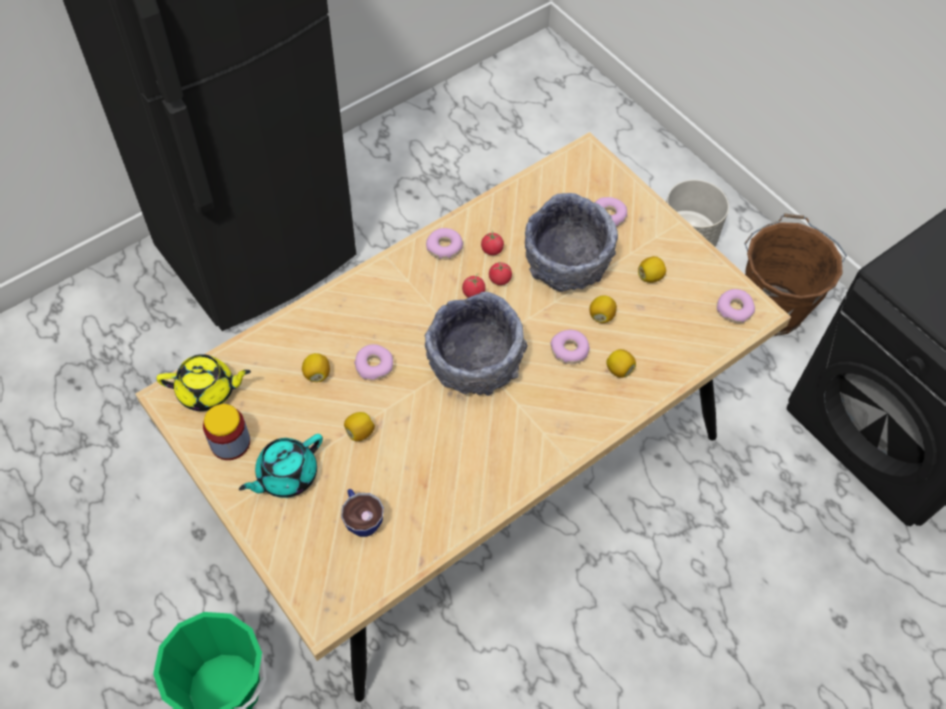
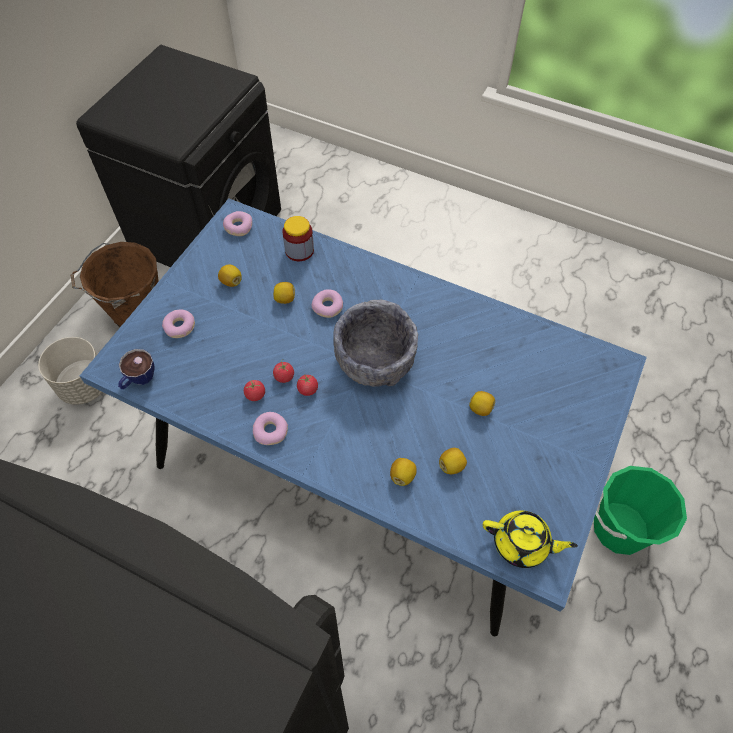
camera: 115 degrees left, 0 degrees up
(208, 391) = (521, 543): yellow teapot -> yellow teapot turned 135 degrees clockwise
(230, 442) = (551, 496): jar -> jar (299, 250)
(286, 475) = (548, 440): turquoise teapot -> none
(361, 519) = (543, 375): cup -> cup (138, 379)
(374, 366) = (418, 427): donut -> none
(467, 465) = (367, 454): beige dining table -> blue dining table
(567, 264) = (245, 337): grey bowl -> none
(619, 370) = (328, 273): lemon -> lemon (402, 476)

